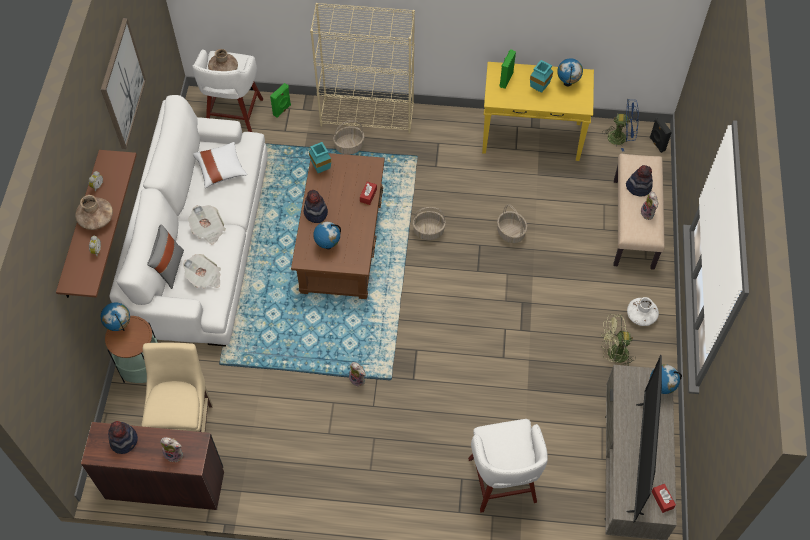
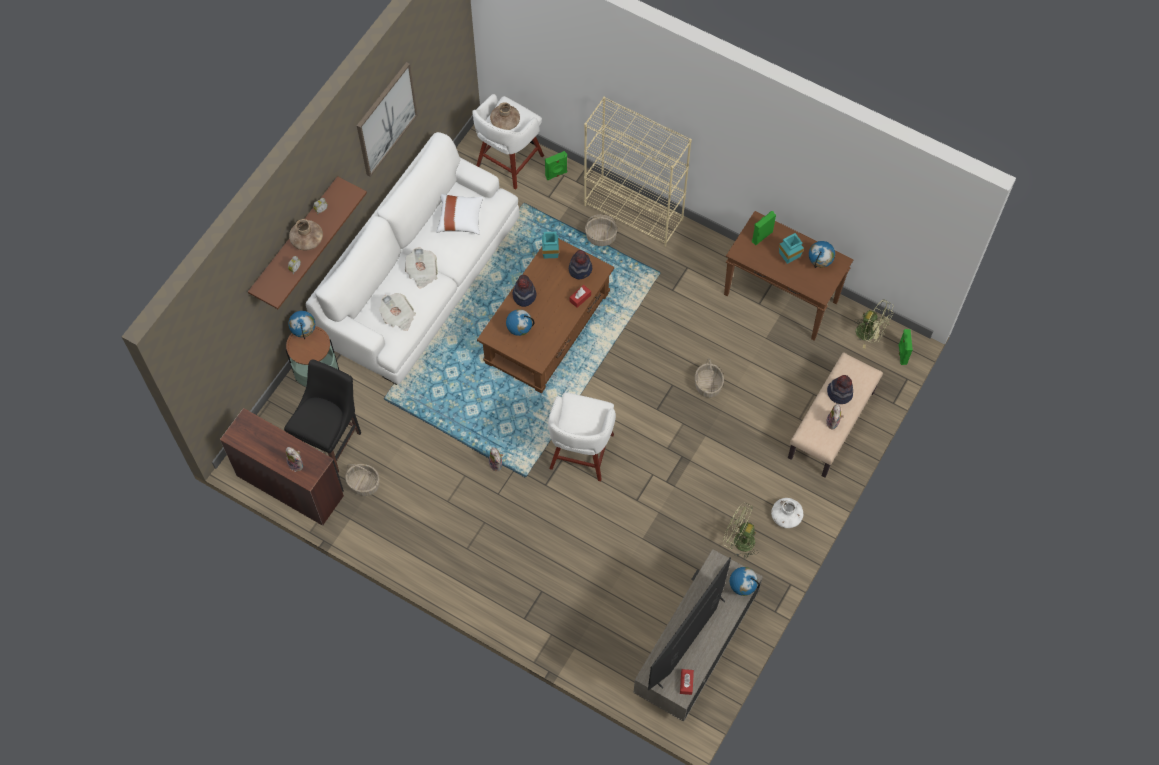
camera: 25 degrees right, 5 degrees up
(124, 440) = (262, 435): hat -> hat (580, 269)
(169, 268) = (372, 295): grey pillow -> none
(186, 425) = (331, 441): beige chair -> black chair
(428, 231) = (631, 352): basket -> basket (363, 484)
(502, 482) = (575, 610): white stool -> white stool (580, 453)
(532, 138) = (781, 298): yellow console table -> brown console table
(621, 137) = (870, 333): blue fan -> green fan
(656, 144) = (902, 354): black speaker -> green speaker

